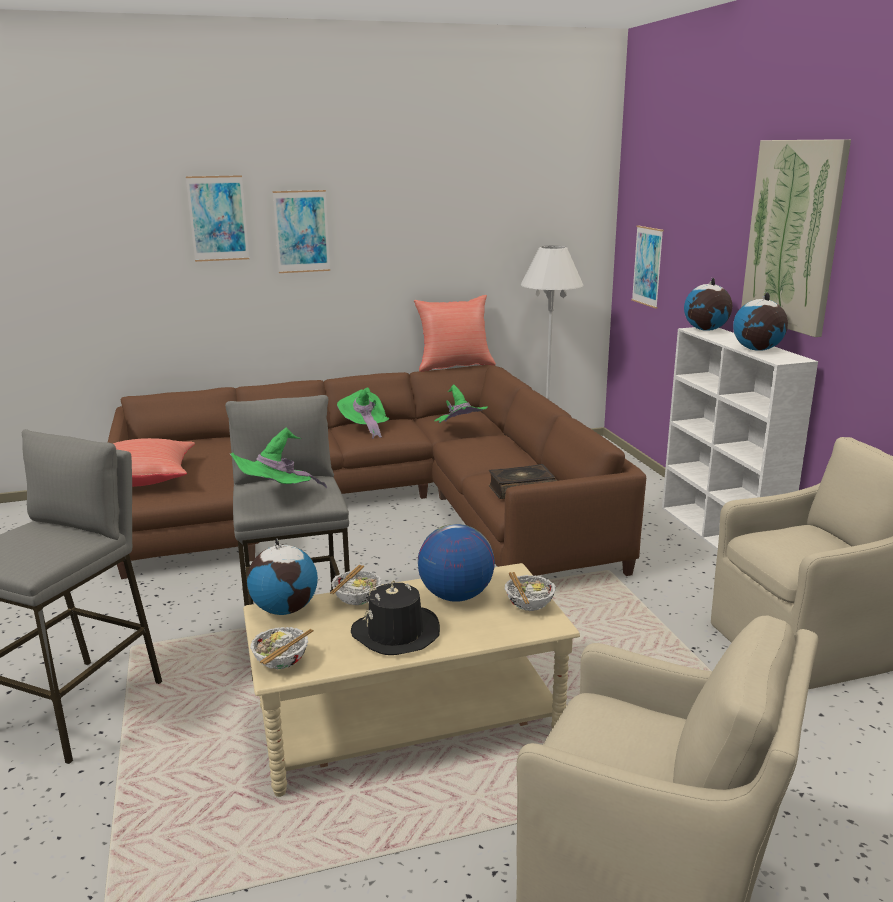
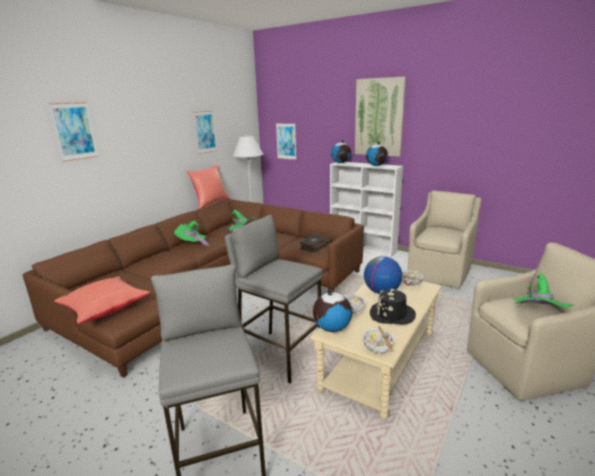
camera: 40 degrees left, 0 degrees up
(276, 497) = (284, 274): green hat -> green hat (537, 316)
(301, 231) = (125, 137): picture -> picture (205, 132)

